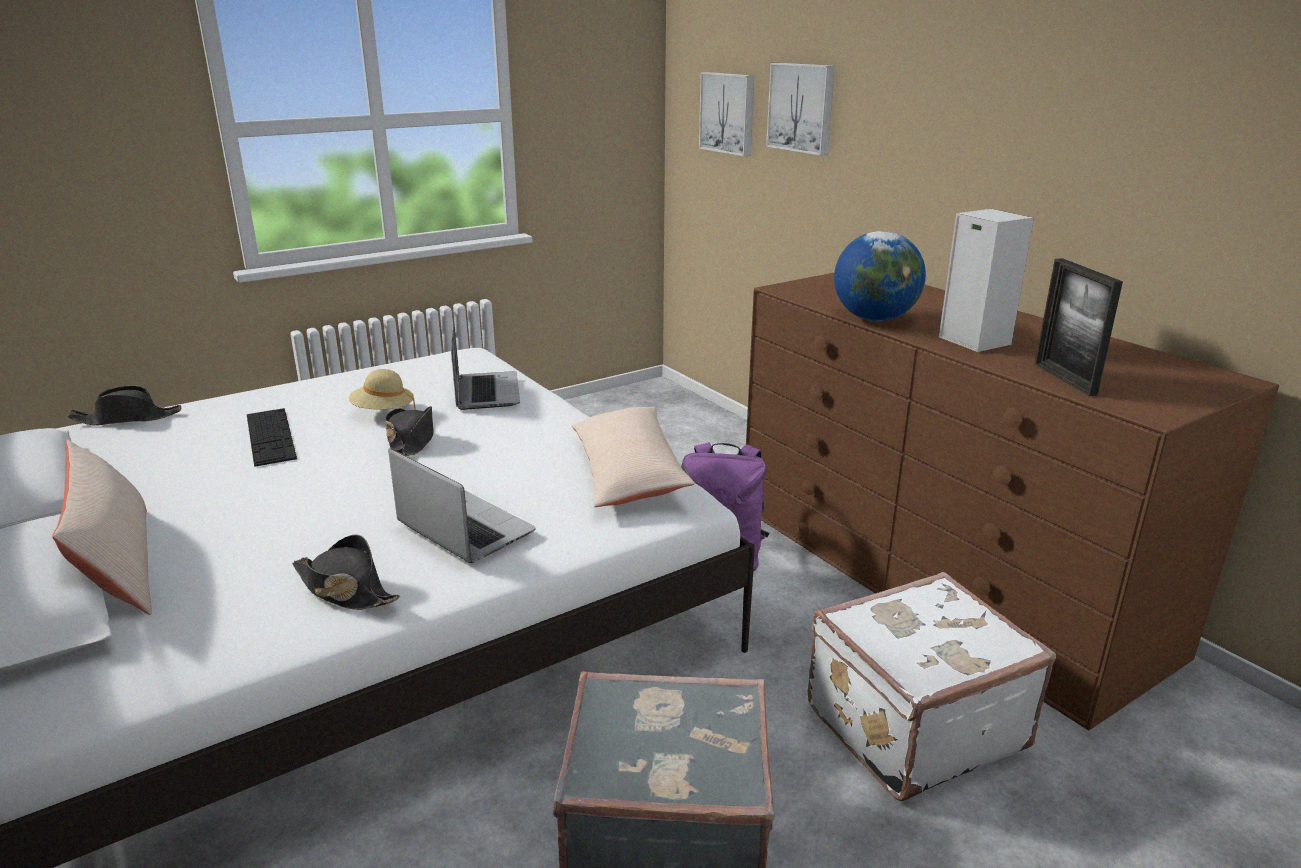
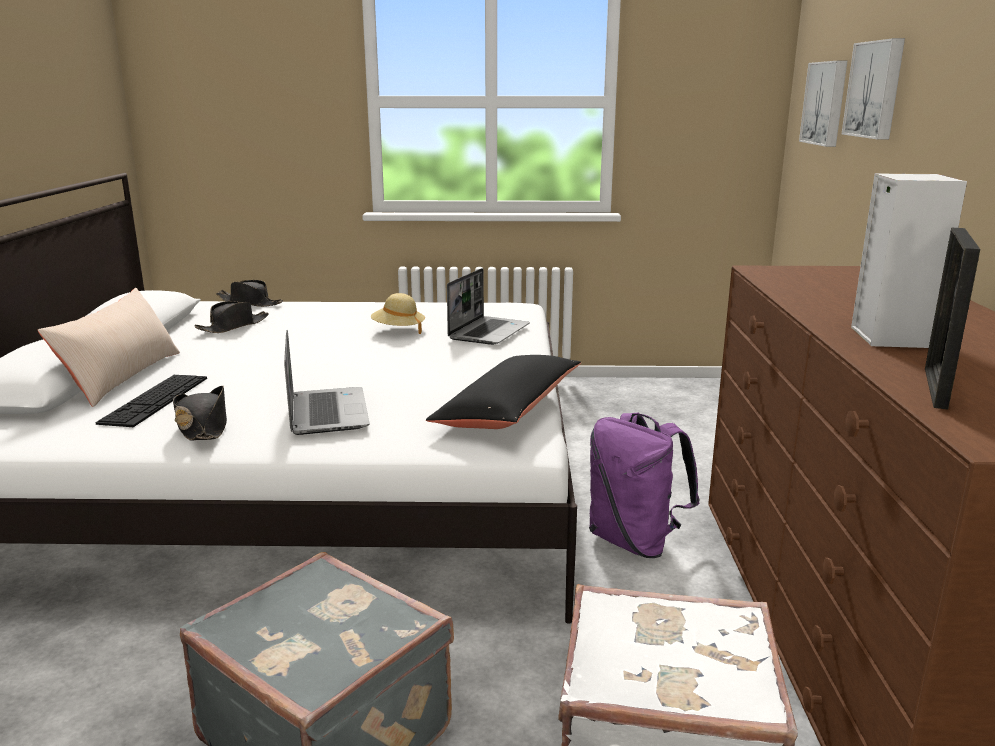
camera: 35 degrees right, 5 degrees down
(270, 436) = (307, 329): keyboard -> keyboard (155, 400)
(412, 440) = (387, 351): black hat -> black hat (233, 326)
(628, 472) = (508, 409): beige pillow -> black pillow
(874, 319) = (807, 303): globe -> none

